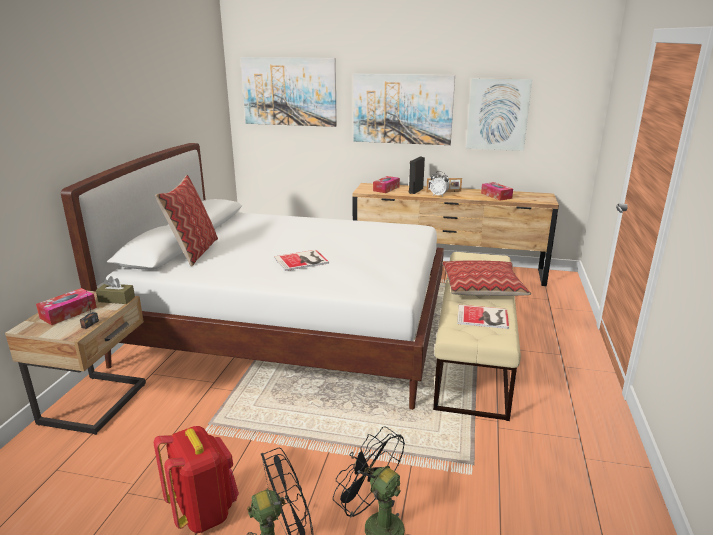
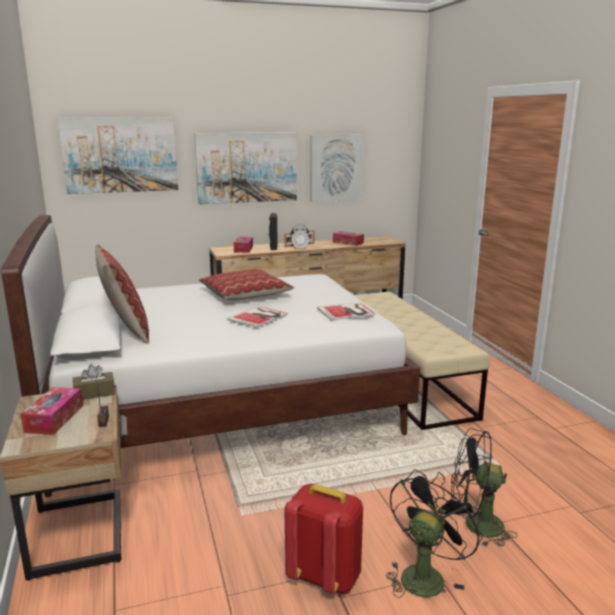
camera: 30 degrees left, 5 degrees down
(482, 287) = (405, 317): pillow -> pillow (246, 294)
(484, 317) = (436, 337): book -> book (347, 312)

